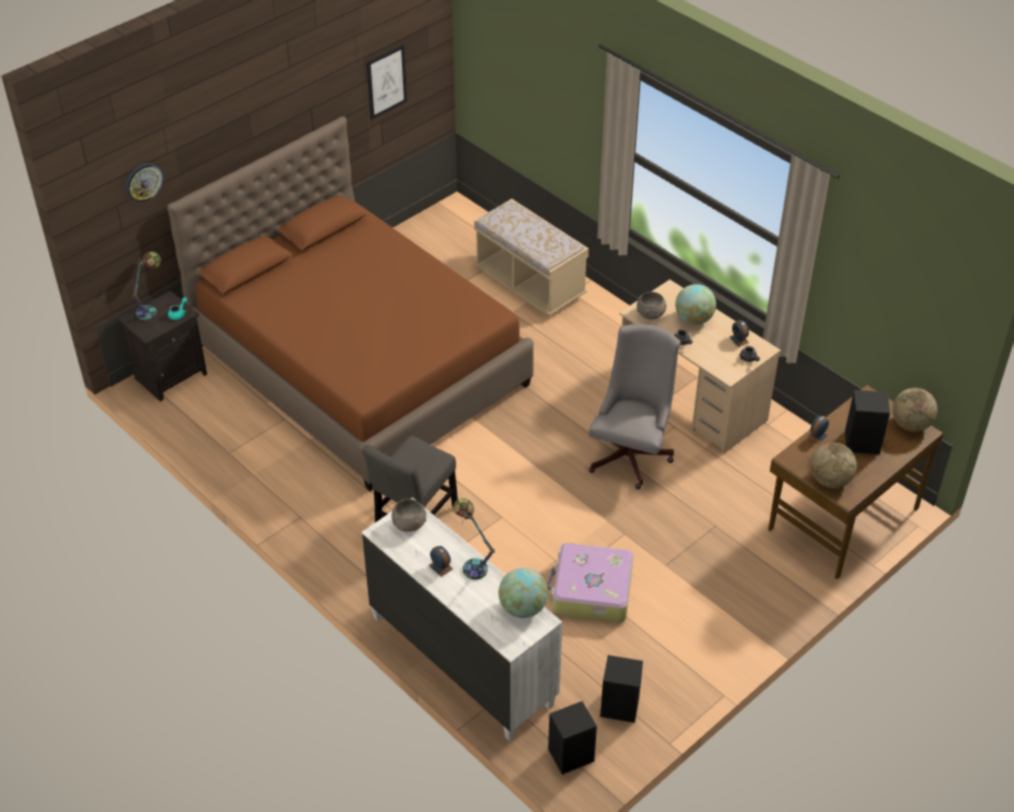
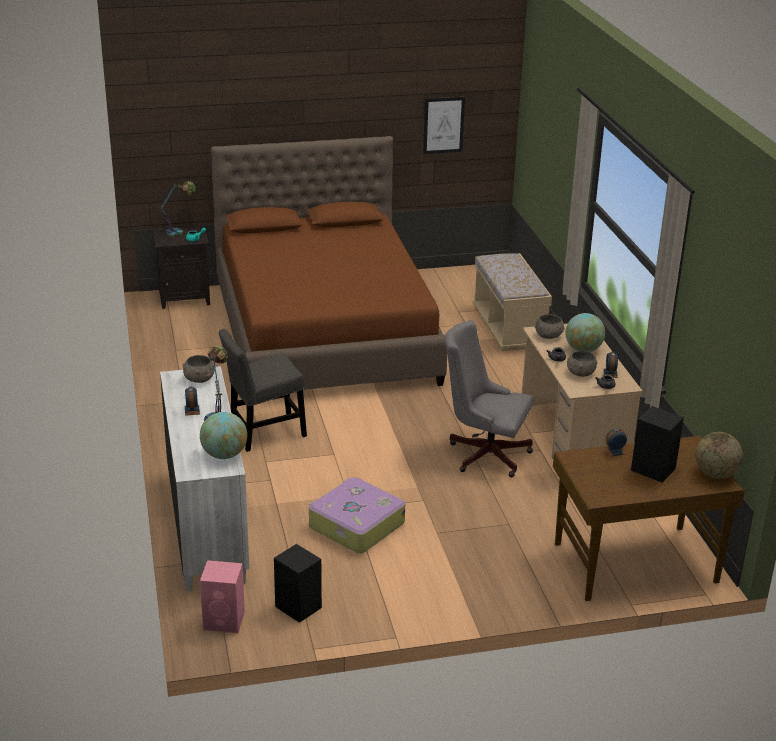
camera: 30 degrees right, 15 degrees down
(143, 182) = (196, 119): wall clock -> none
(572, 755) = (225, 621): black speaker -> pink speaker
(631, 453) = (484, 453): grey office chair -> grey office chair turned 120 degrees counterclockwise
(715, 351) = (580, 373): none -> grey bowl
(830, 480) = (594, 482): globe -> none

